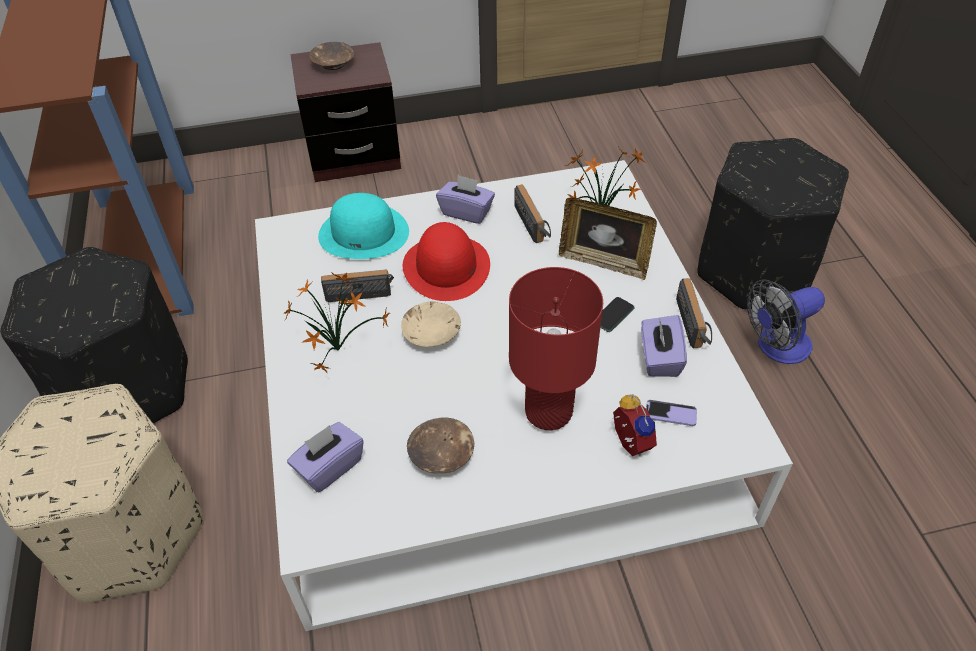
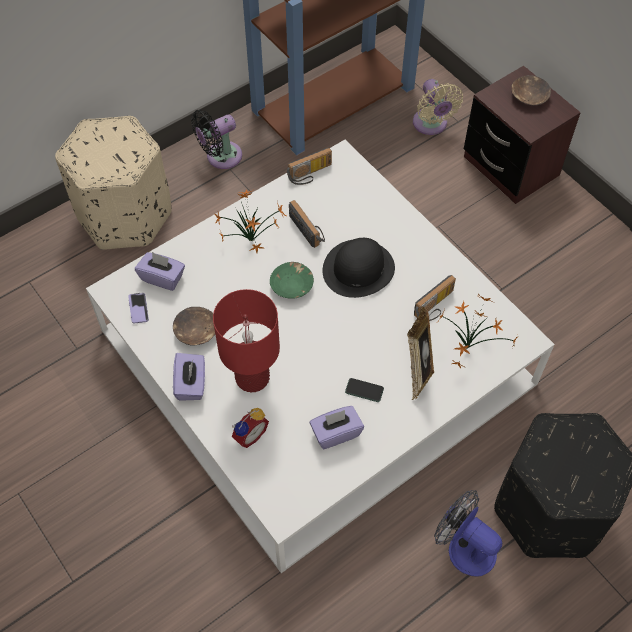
camera: 65 degrees right, 10 degrees up
(128, 389) = (220, 157): black ottoman -> black fan
(253, 190) = (431, 125): none -> beige fan
(364, 233) = (365, 206): turquoise hat -> none
(432, 332) = (292, 286): beige bowl -> green bowl
(446, 267) = (358, 269): red hat -> black hat
(466, 212) = (423, 258): purple tissue box -> purple tissue box (191, 384)
(670, 414) = (287, 454): phone -> phone (138, 308)
(695, 324) = (383, 448): radio -> radio (310, 174)

